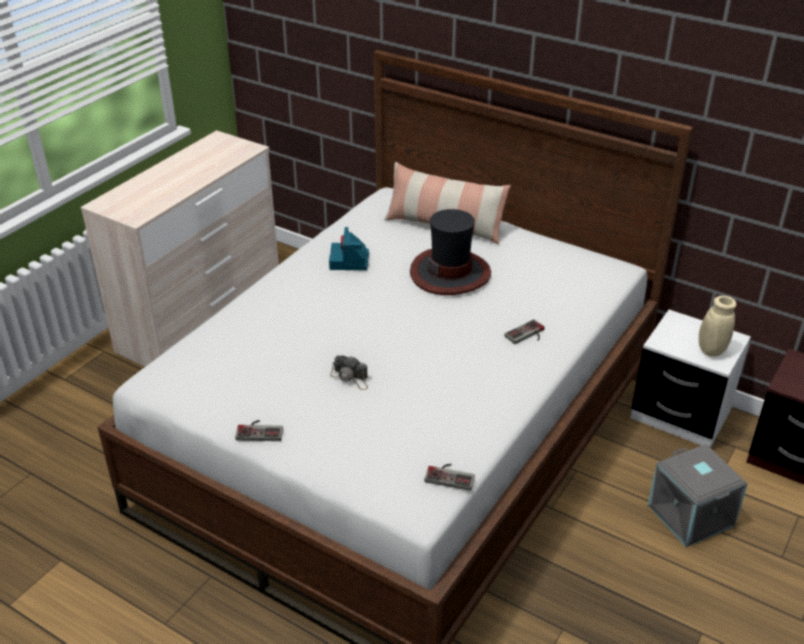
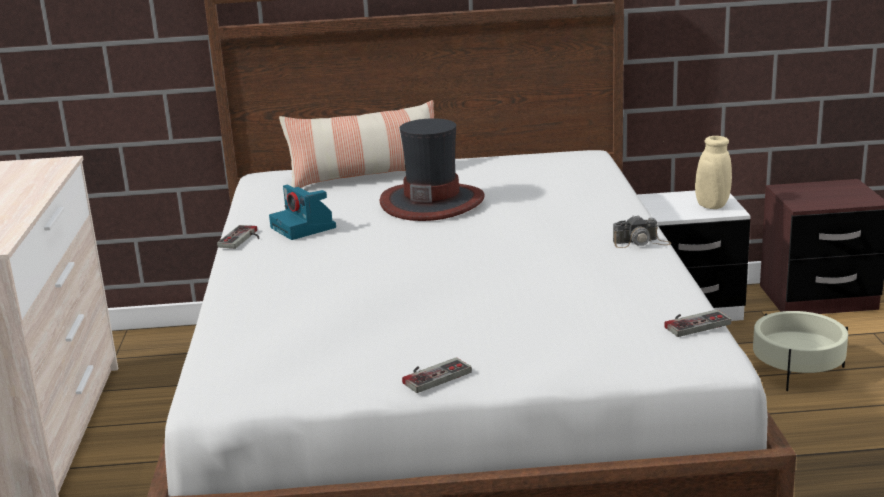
camera: 35 degrees left, 15 degrees down
(350, 378) = (463, 301): camera -> camera (641, 242)
(527, 335) = (585, 214): game controller -> game controller (243, 239)
(692, 515) = (797, 370): grey storage box -> beige planter

